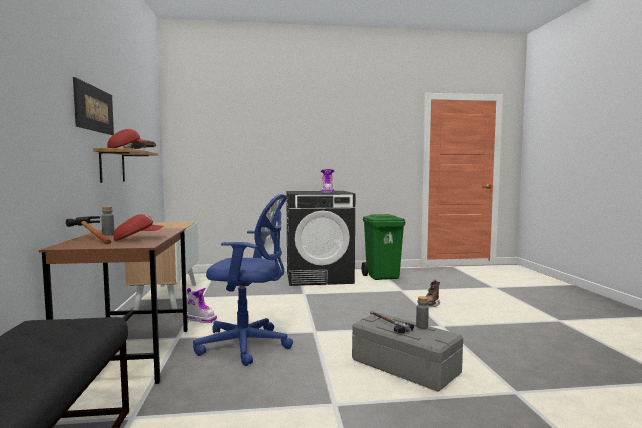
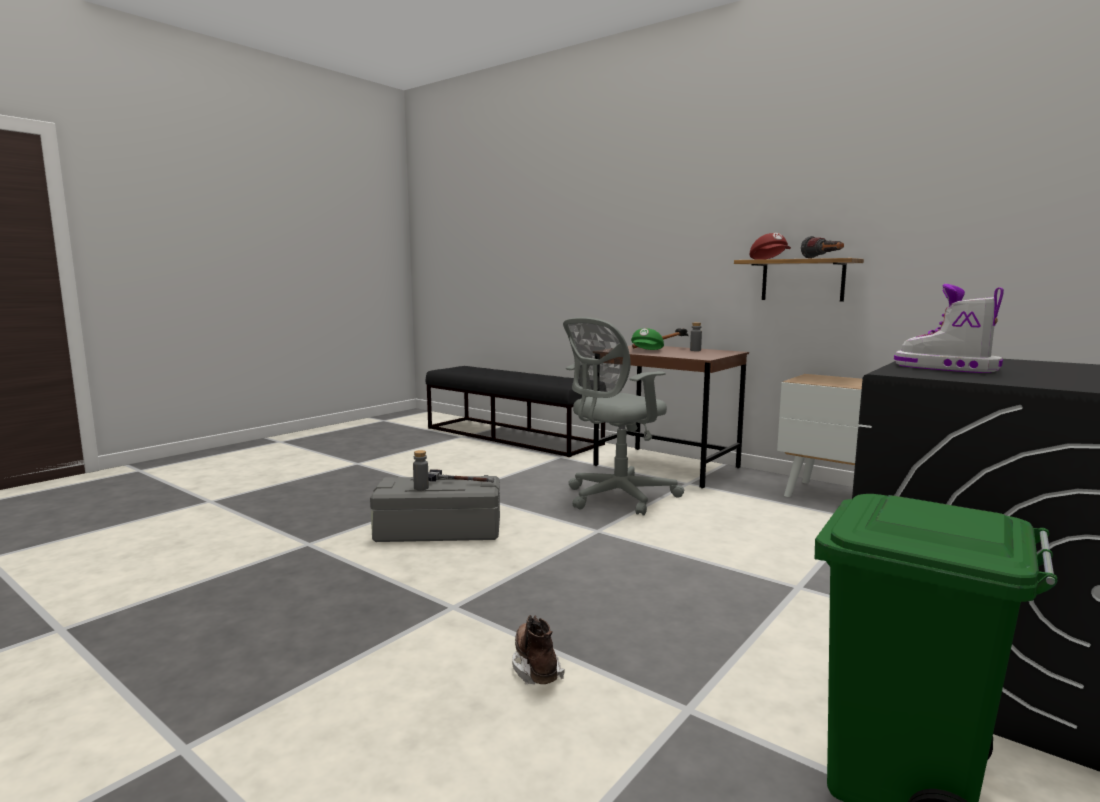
camera: 135 degrees right, 5 degrees up
(94, 109) = (761, 216): picture -> none
(138, 239) = (646, 351): red cap -> green cap
(200, 319) = (740, 500): boot -> none
(248, 345) = (616, 498): blue office chair -> grey office chair

